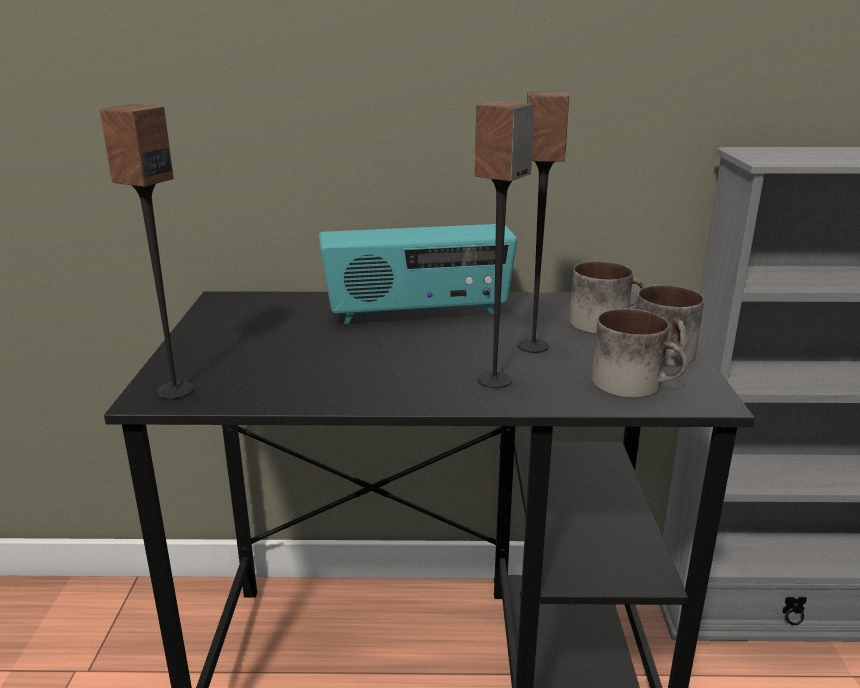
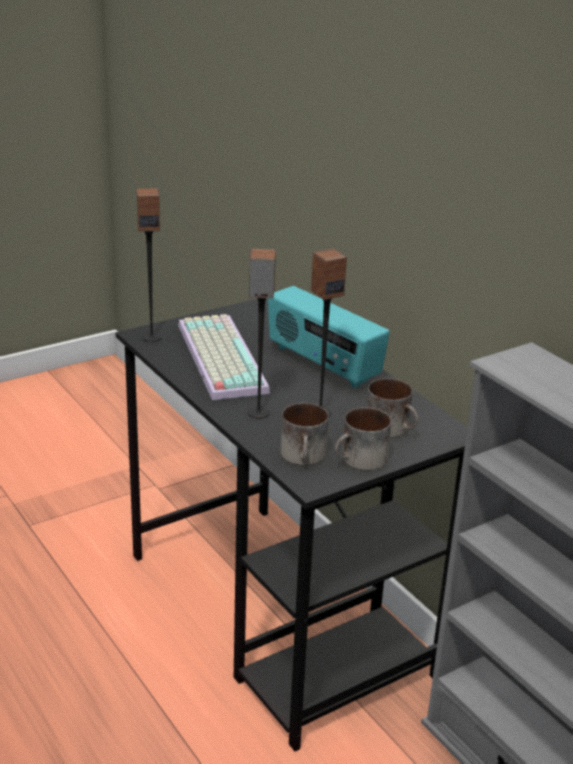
camera: 55 degrees right, 5 degrees up
(309, 363) = (218, 357): none -> keyboard

